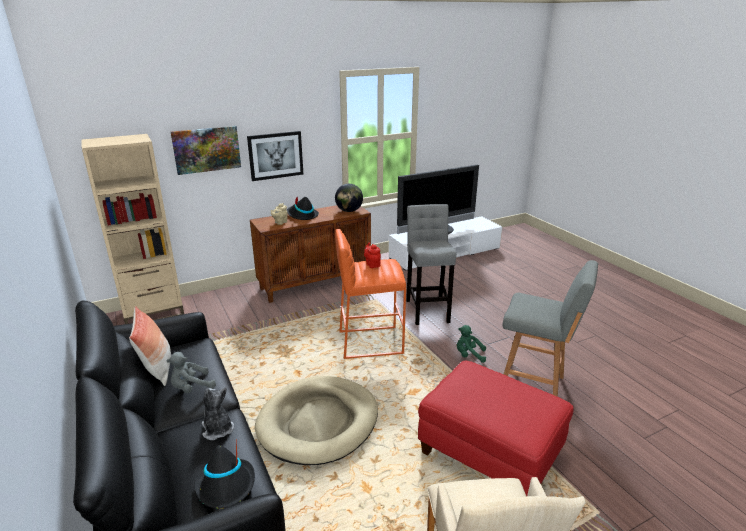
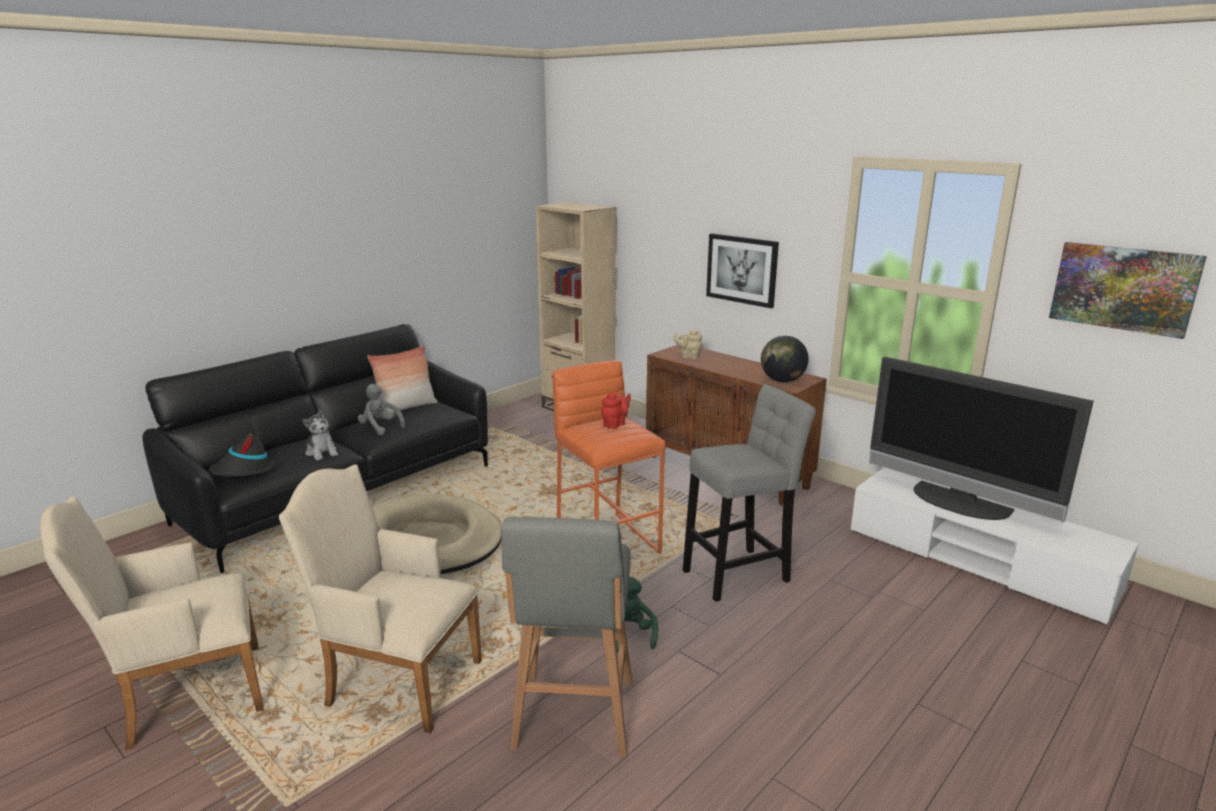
camera: 70 degrees right, 5 degrees down
(206, 149) = (667, 240): picture -> picture (1123, 288)
(217, 429) = (322, 452): plush toy -> plush toy turned 105 degrees clockwise
(302, 215) = (728, 361): black hat -> none
(488, 453) = (397, 680): red ottoman -> beige armchair

